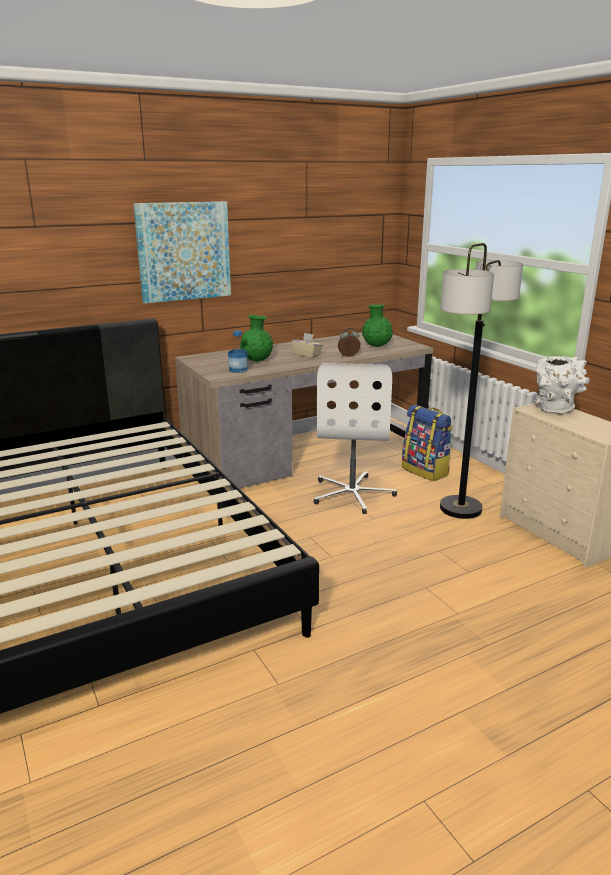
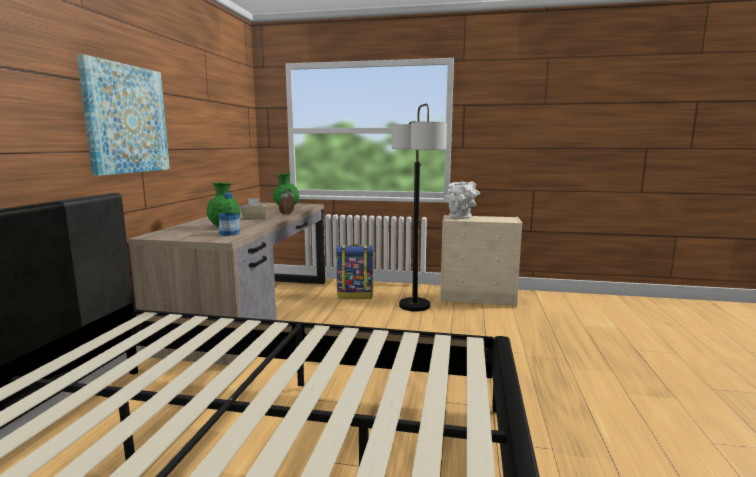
camera: 50 degrees left, 10 degrees down
(352, 494) = (341, 323): white office chair -> none

